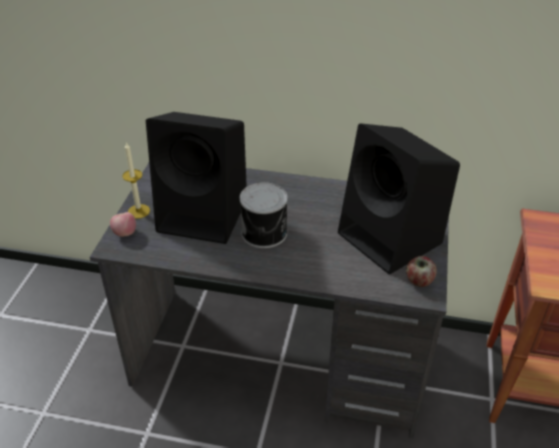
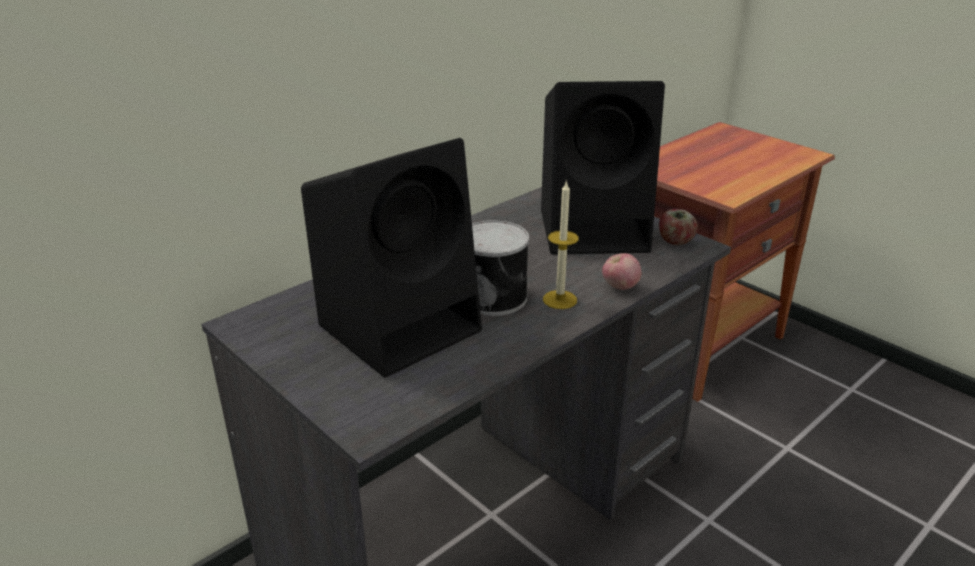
camera: 55 degrees left, 10 degrees down
(125, 233) = (349, 407): apple -> apple (620, 287)
(139, 211) = (315, 378): candle -> candle (559, 299)

